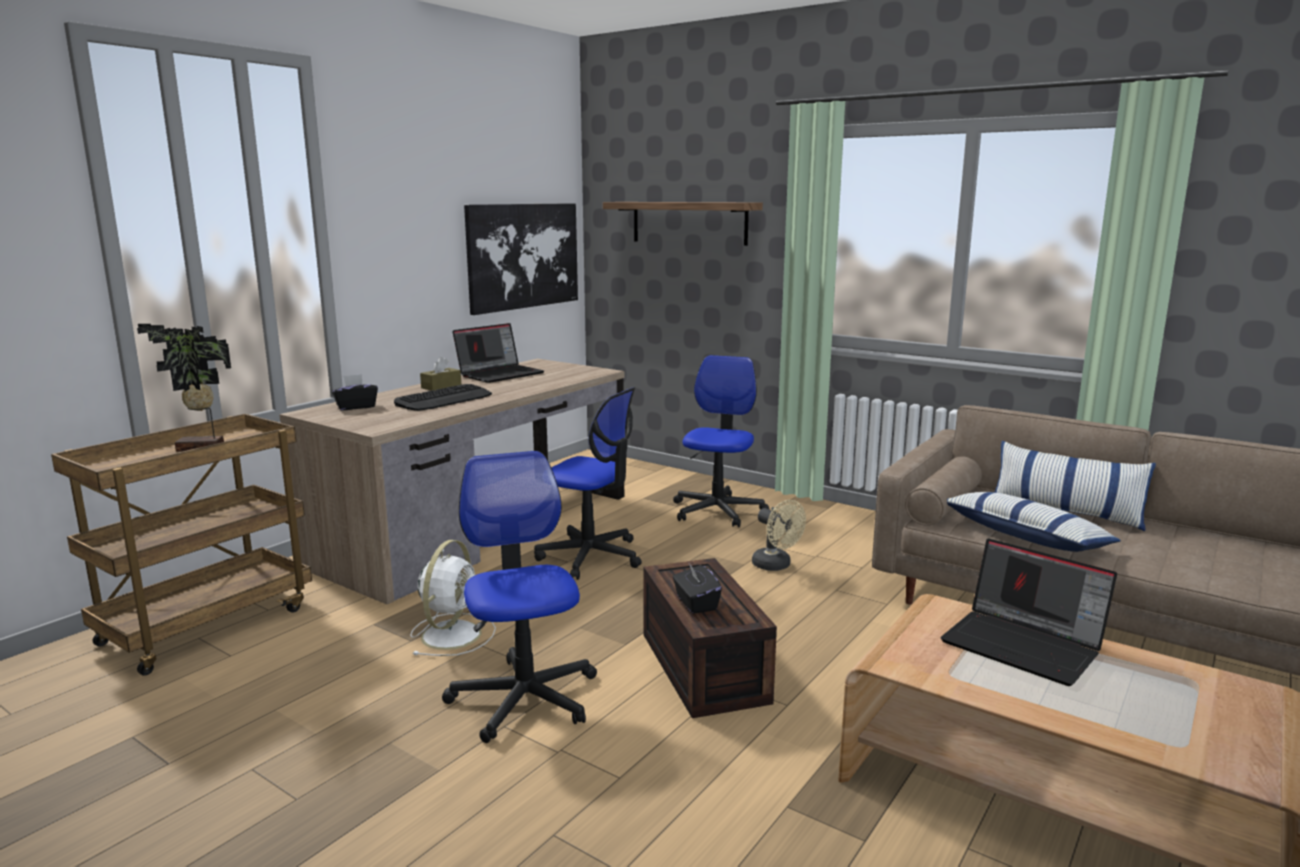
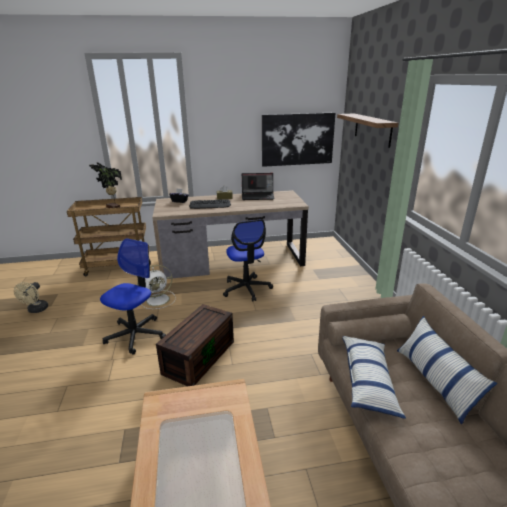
camera: 45 degrees right, 10 degrees up
(695, 603) = (185, 329): black tissue box -> none
(717, 511) = (332, 288): office chair -> none
(776, 566) = (307, 328): beige fan -> beige fan (36, 310)
(1024, 645) = (218, 433): laptop -> none

